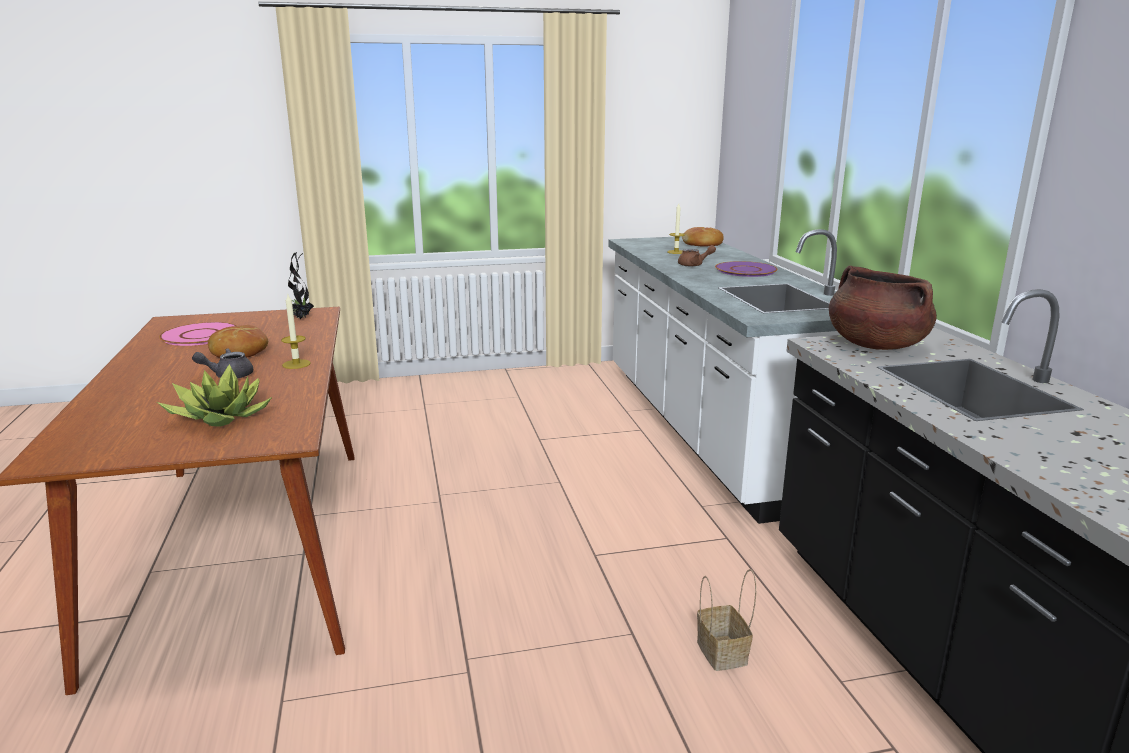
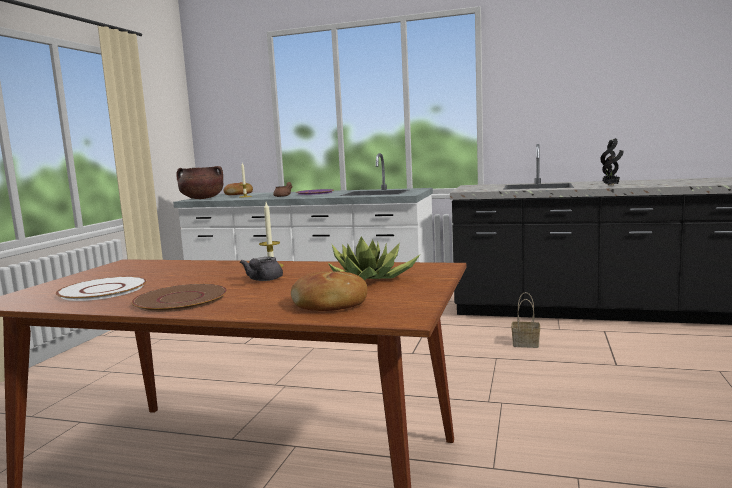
camera: 60 degrees left, 10 degrees down
(155, 367) = (181, 299): none -> brown plate
(200, 335) = (103, 290): pink plate -> white plate
(239, 352) = (198, 279): bread -> bread (330, 304)
(301, 318) = (133, 266): potted plant -> potted plant (611, 186)
(875, 345) = (475, 188): brown cooking pot -> brown cooking pot (202, 198)

